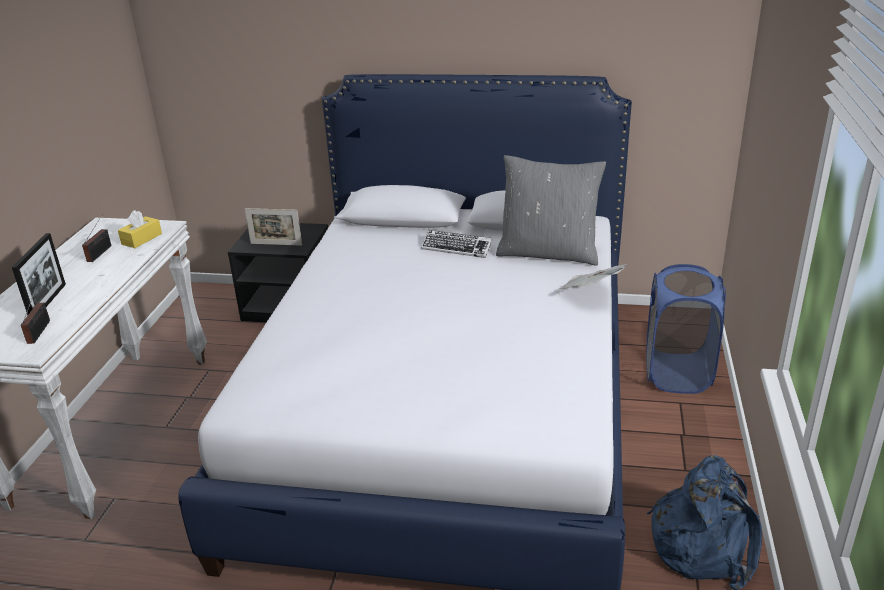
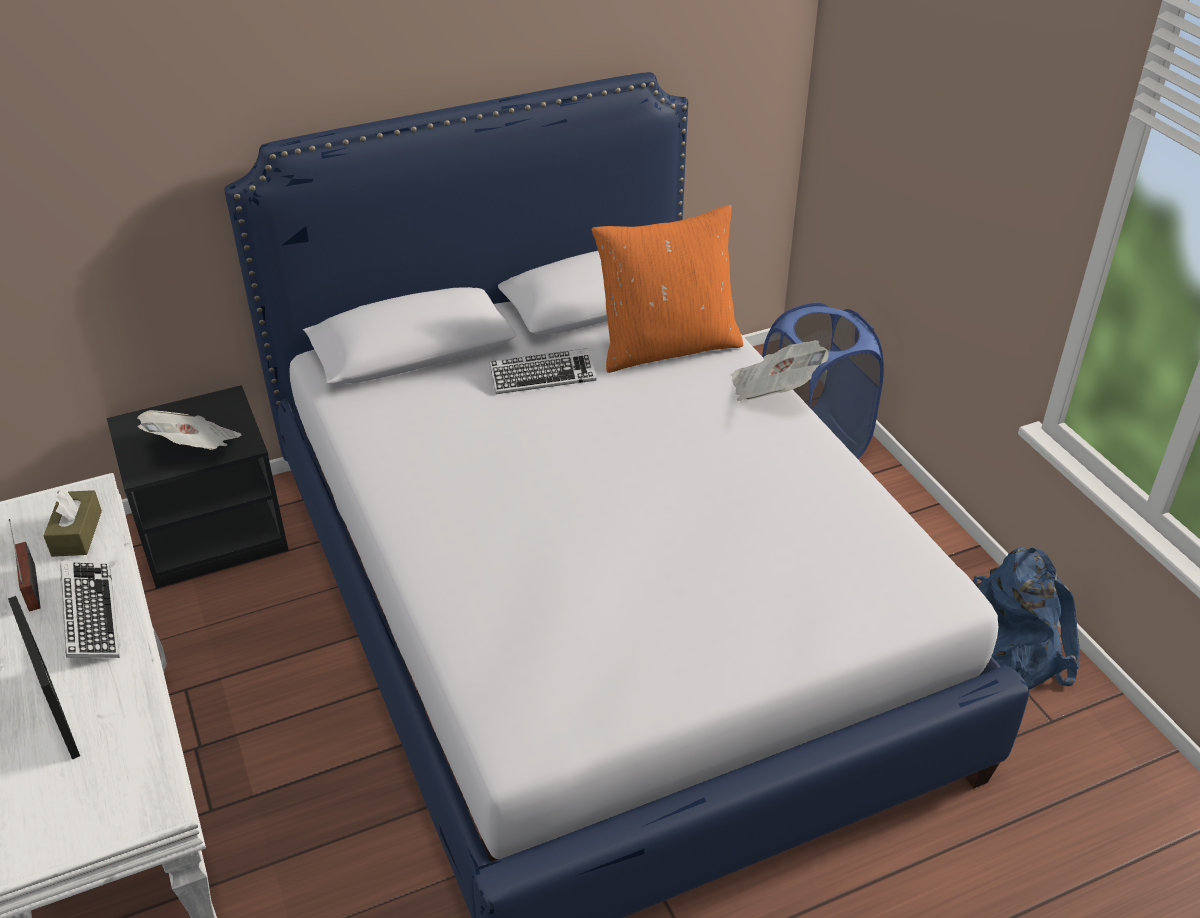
camera: 35 degrees left, 10 degrees up
(40, 330) = (115, 767): radio -> none
(106, 271) = (90, 615): none -> keyboard
(142, 239) = (77, 533): yellow tissue box -> brown tissue box
(276, 244) = (195, 448): picture frame -> newspaper
(548, 253) = (667, 346): grey pillow -> orange pillow

